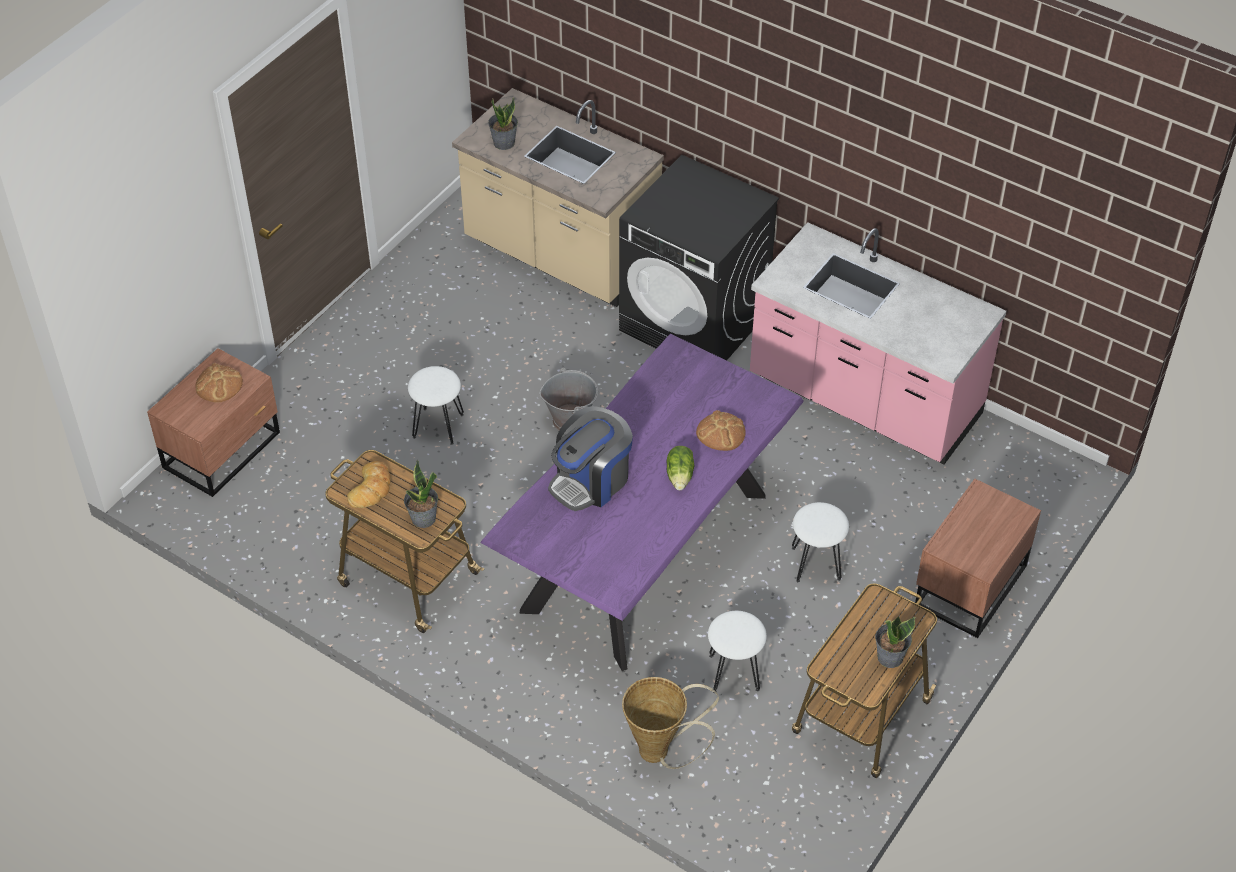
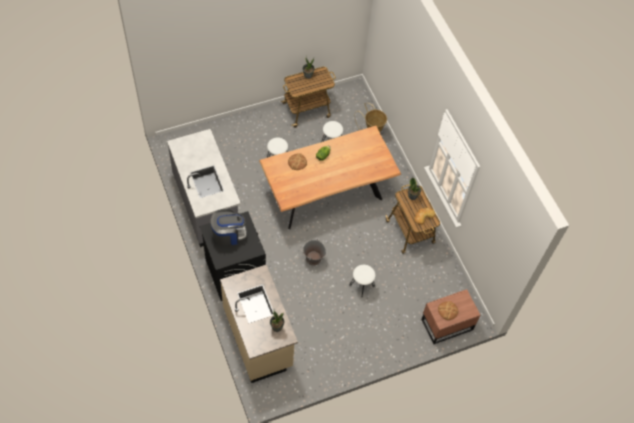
camera: 150 degrees left, 10 degrees up
(591, 480) = (352, 171): coffee machine -> coffee machine (228, 234)
(645, 552) = (327, 194): purple dining table -> brown dining table
(864, 399) = (206, 204): pink counter -> grey counter
(968, 586) = (239, 126): brown nightstand -> none

